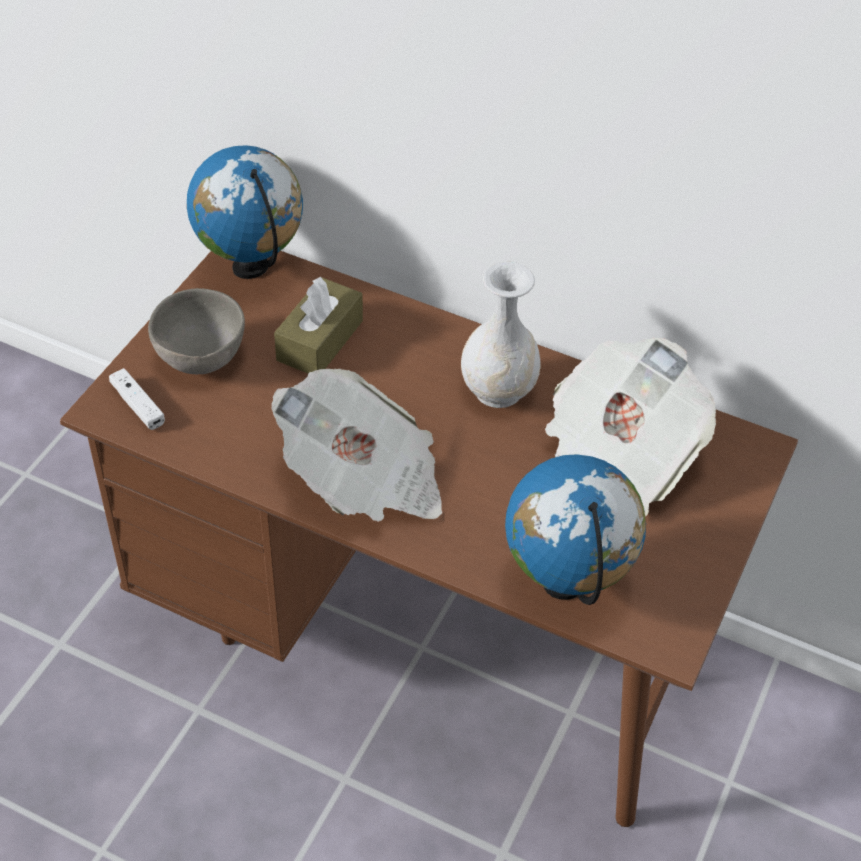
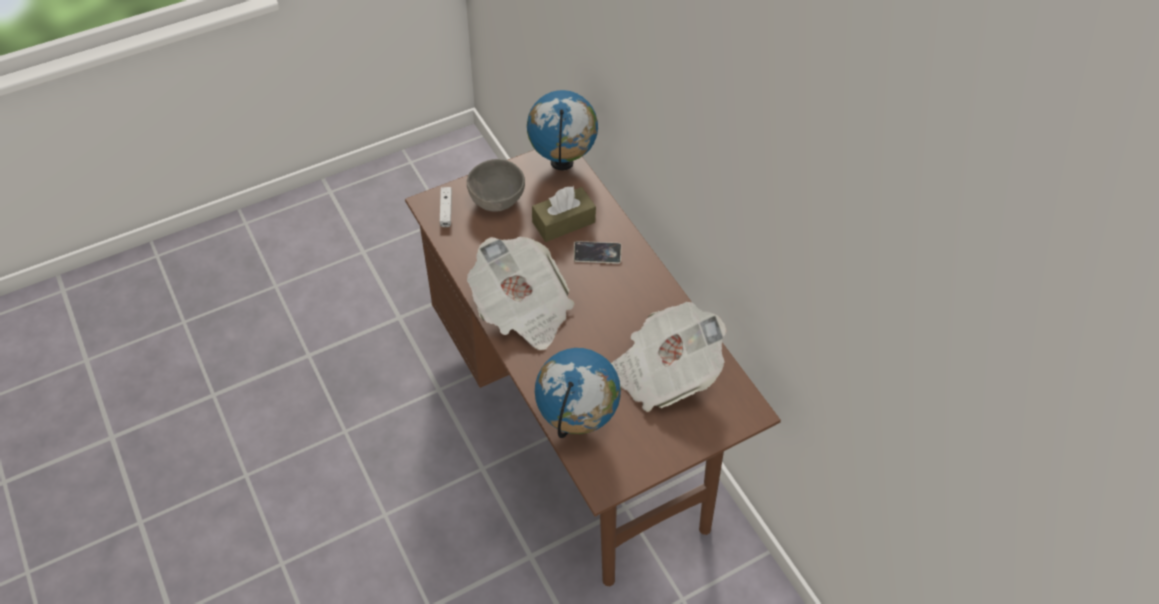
camera: 35 degrees right, 5 degrees up
(401, 359) = (597, 254): none -> phone
(499, 390) = (634, 299): white vase -> none

